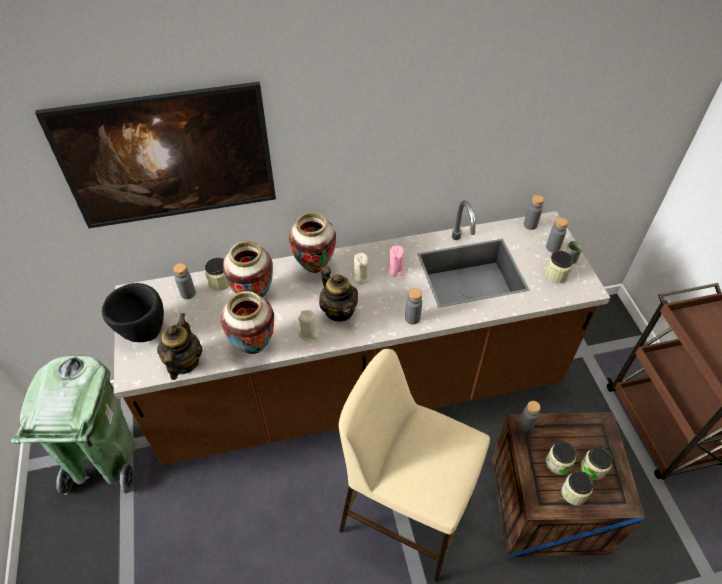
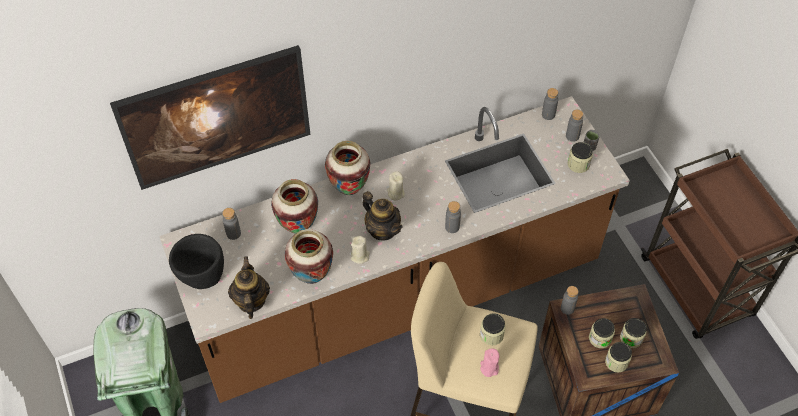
camera: 10 degrees left, 5 degrees up
(220, 282) = (261, 217): jar -> jar (491, 335)
(395, 269) = (427, 180): pink candle -> pink candle (489, 368)

